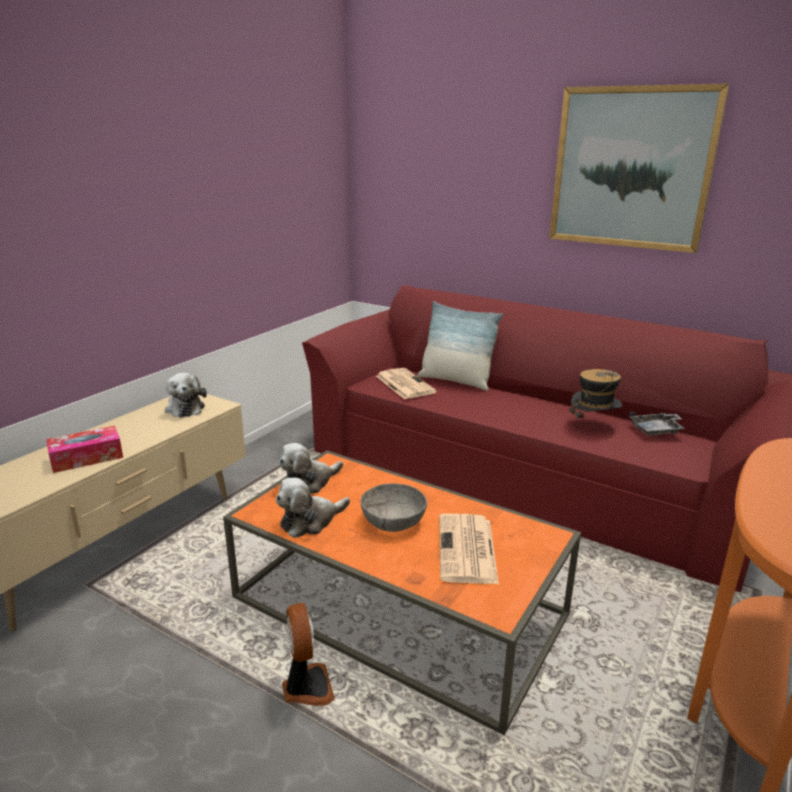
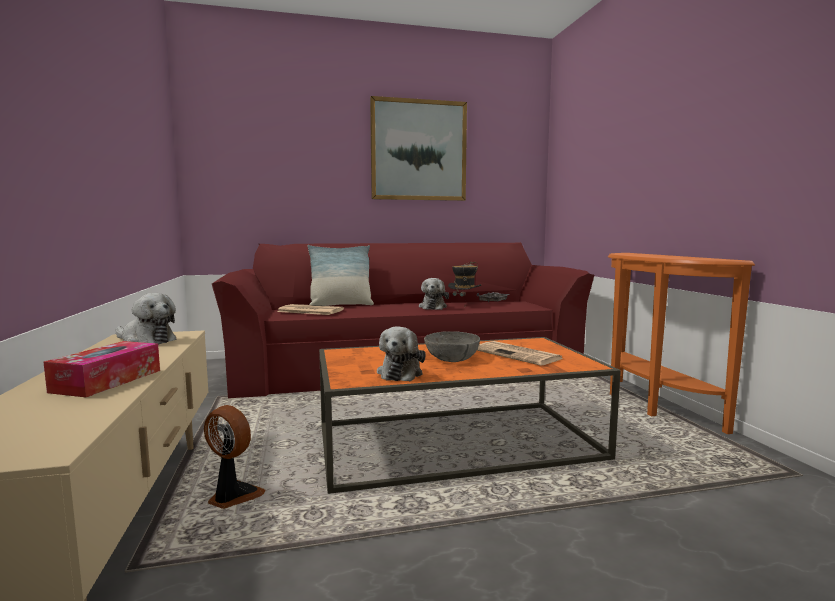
camera: 45 degrees left, 15 degrees down
(306, 688) = (486, 504): fan -> fan (233, 497)
(309, 483) = (350, 361): plush toy -> plush toy (433, 307)

